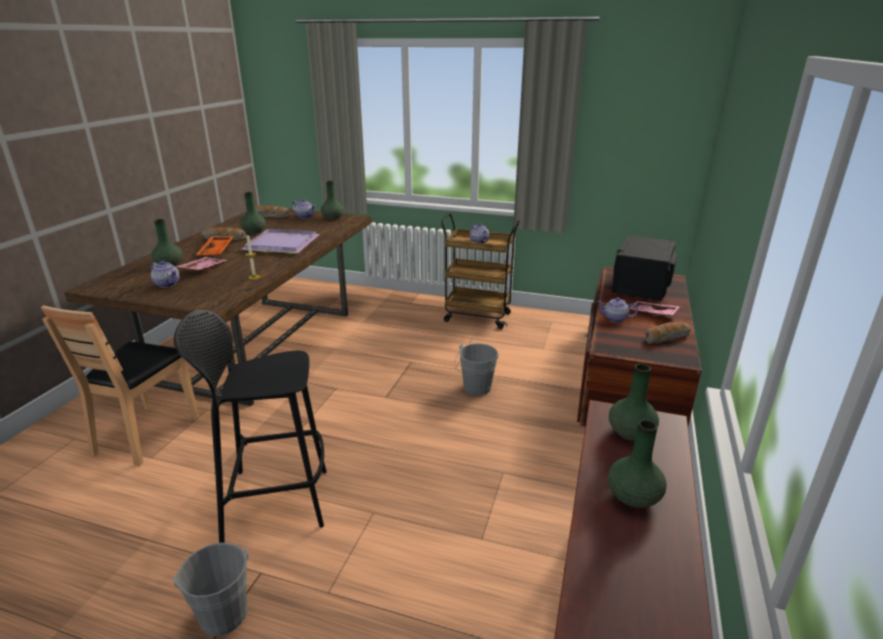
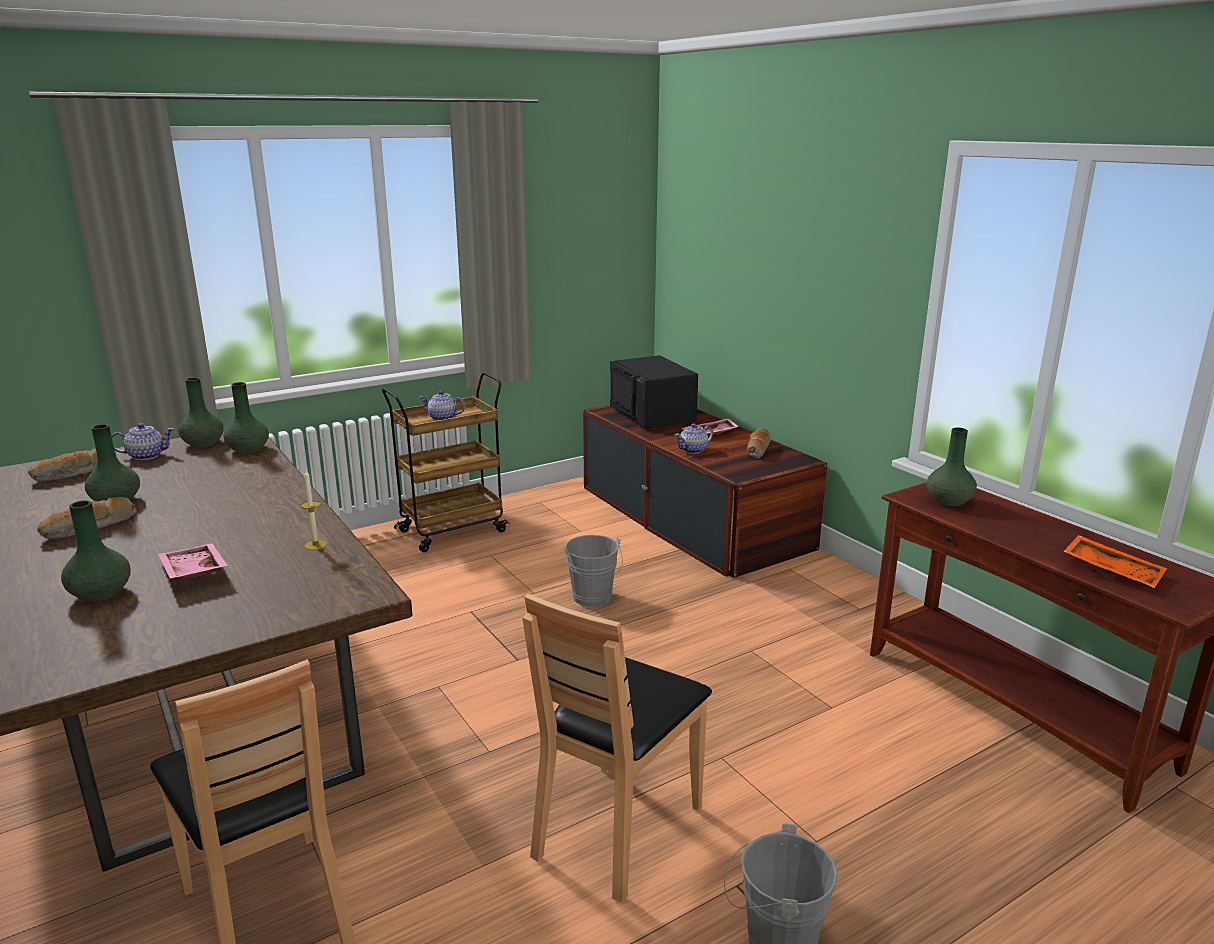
camera: 50 degrees left, 5 degrees down
(167, 284) = (194, 611): teapot -> none
(217, 251) = (134, 544): orange tray -> orange tray (1112, 571)
(274, 502) = (617, 828): black stool -> brown chair
(281, 243) = (222, 497): purple tray -> none
(634, 496) = (1033, 533): green vase -> green vase (249, 449)

